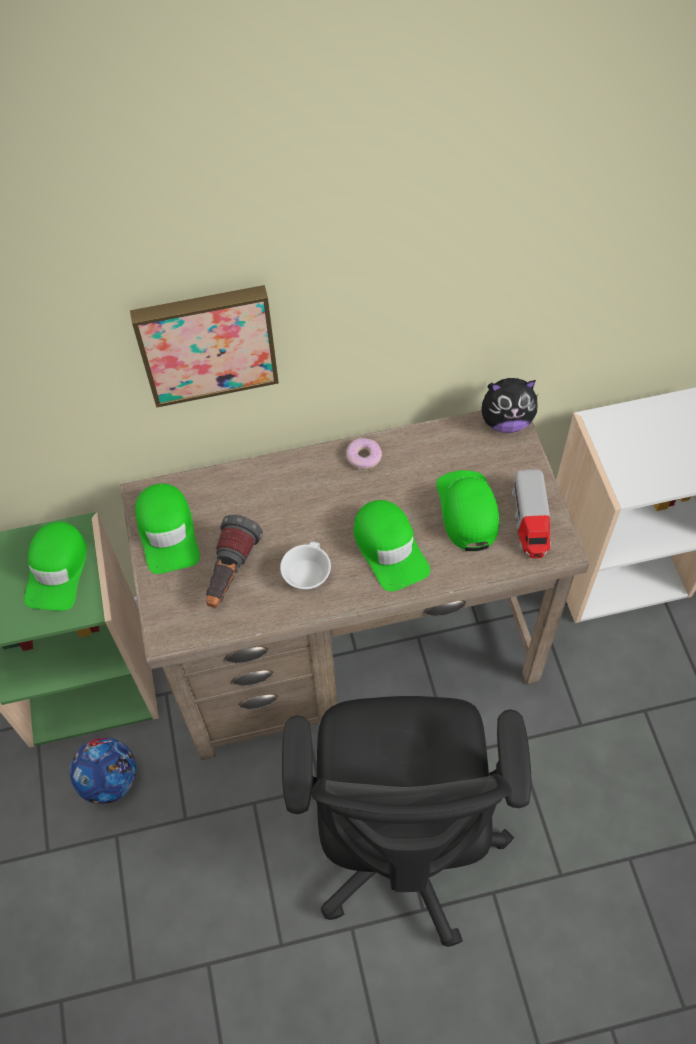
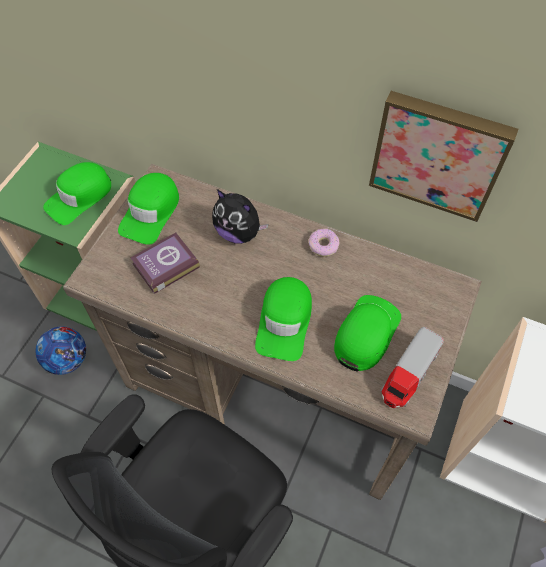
camera: 35 degrees right, 0 degrees up
(206, 342) = (228, 76): picture -> picture (438, 154)
(230, 573) = (164, 266): flashlight -> book
(305, 574) = (211, 300): white cup -> none
(506, 421) = (453, 286): plush toy -> plush toy (239, 233)

